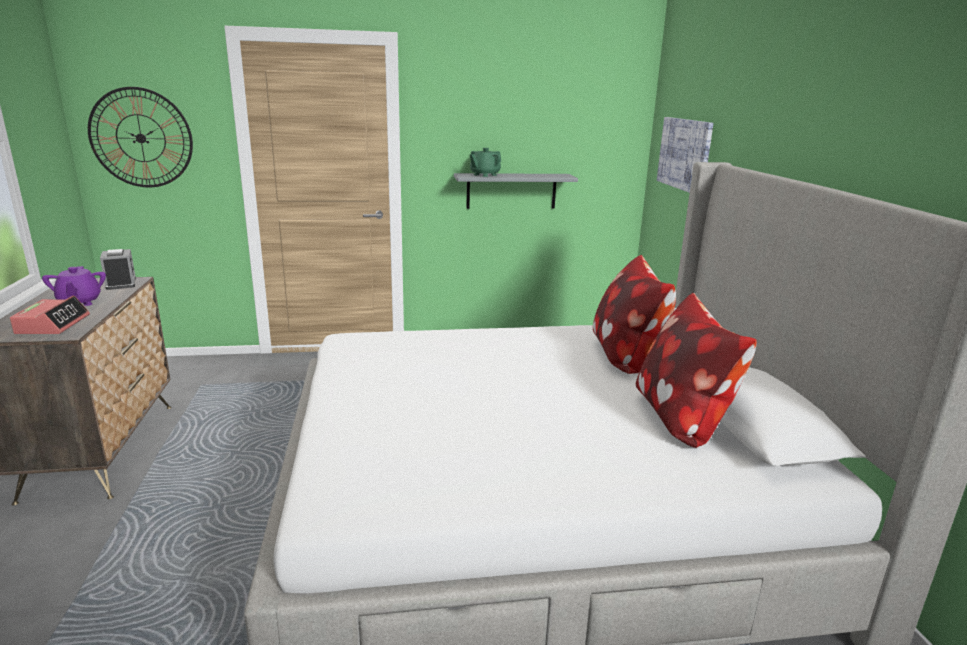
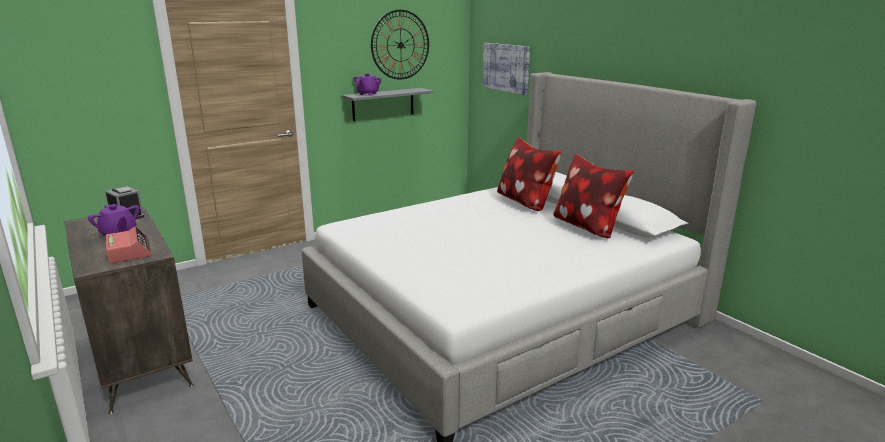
camera: 25 degrees left, 0 degrees up
(141, 138) = (76, 89): wall clock -> wall clock (400, 45)
(484, 175) = (367, 94): green teapot -> purple teapot

